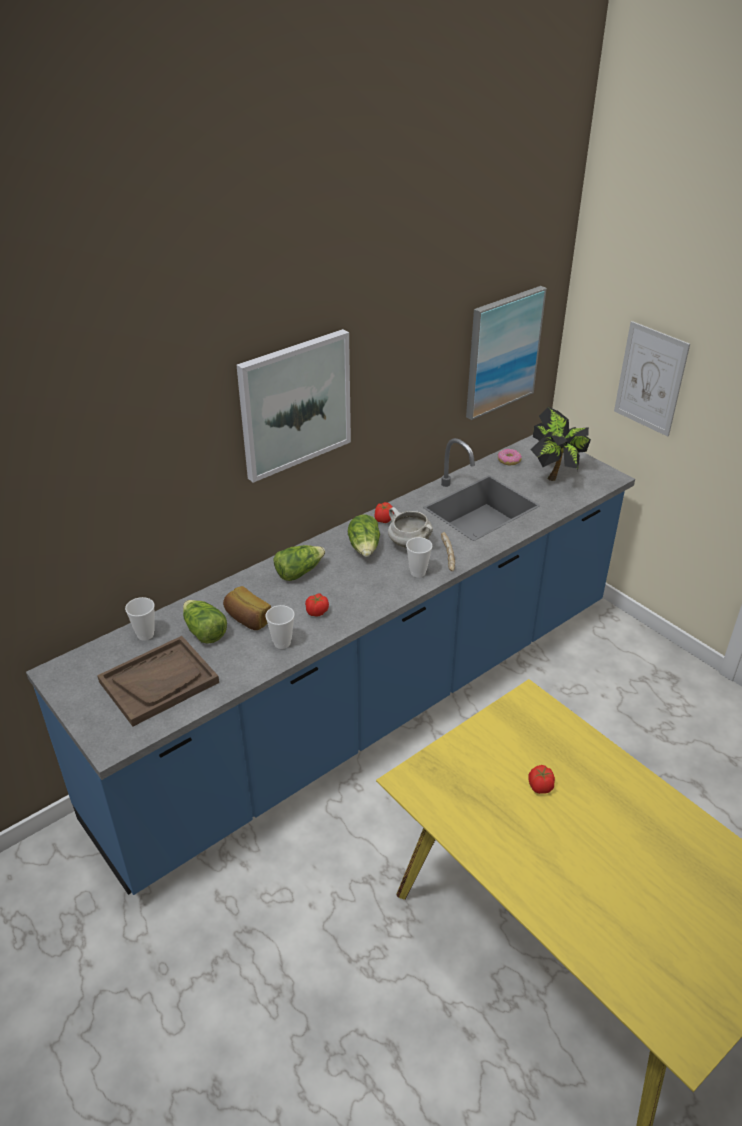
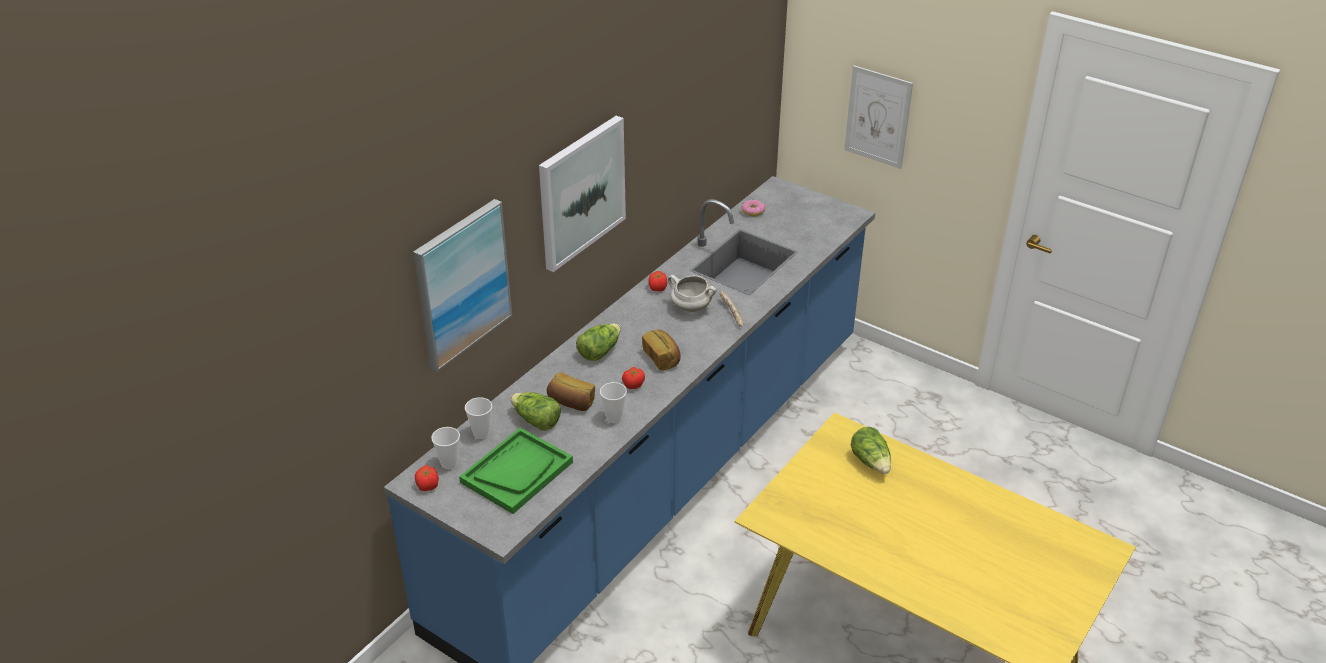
camera: 15 degrees left, 0 degrees up
(159, 682) = (517, 472): brown tray -> green tray
(358, 590) = (662, 358): none -> bread
(365, 548) = (651, 318): lettuce -> lettuce (871, 462)
(418, 572) = (710, 333): cup -> cup (449, 463)
(502, 352) = (737, 108): picture -> picture (462, 283)
(540, 787) = (874, 499): tomato -> tomato (427, 486)
(556, 474) = (801, 219): potted plant -> none

